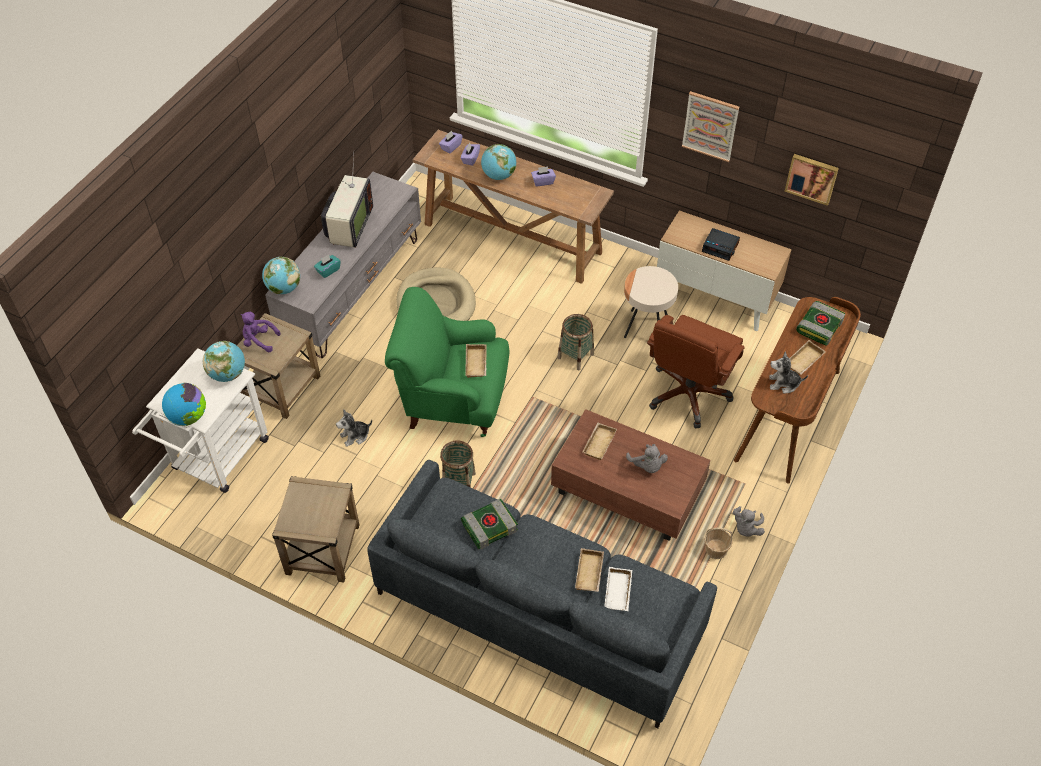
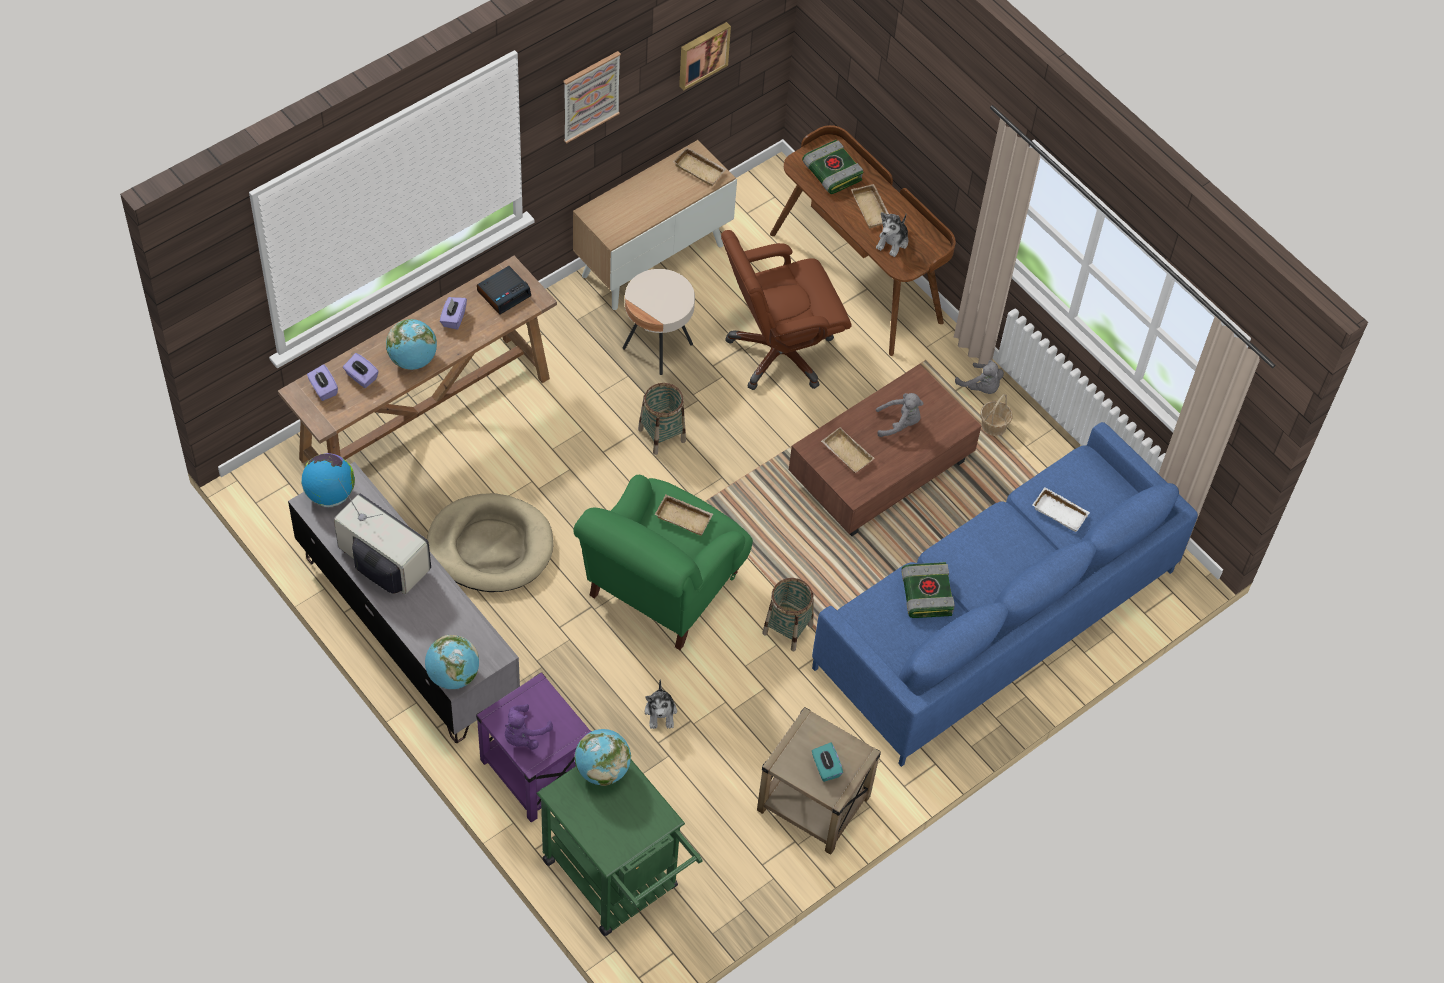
camera: 70 degrees left, 5 degrees up
(188, 417) = (652, 832): globe -> globe (330, 494)
(216, 460) = (617, 882): white cart -> green cart
(281, 387) = (536, 770): beige side table -> purple side table
(328, 270) = (449, 615): turquoise tissue box -> turquoise tissue box (825, 768)
(539, 611) = (994, 618): grey sofa -> blue sofa
(590, 573) = (1027, 527): beige tray -> beige tray (700, 169)
(688, 394) = (779, 353): brown office chair -> brown office chair turned 105 degrees clockwise
(720, 247) = (657, 201): alarm clock -> alarm clock (504, 293)

